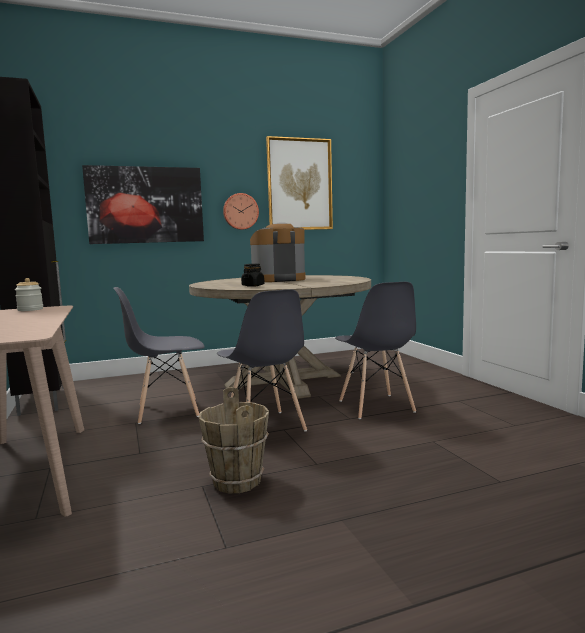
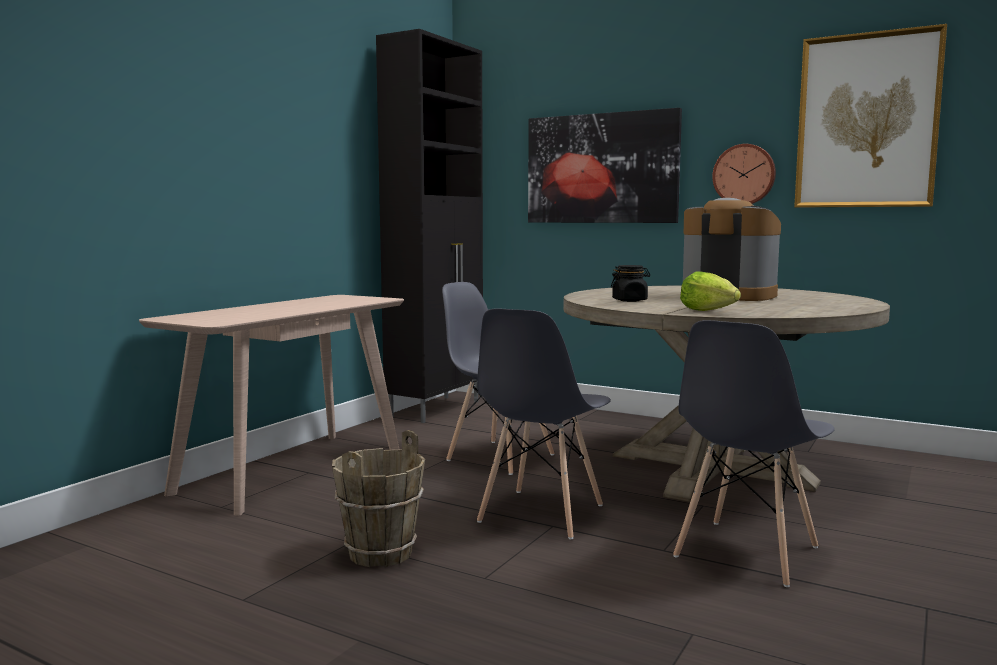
camera: 50 degrees right, 0 degrees up
(30, 309) = (357, 298): jar -> none
(318, 284) = (707, 311): none -> lettuce

